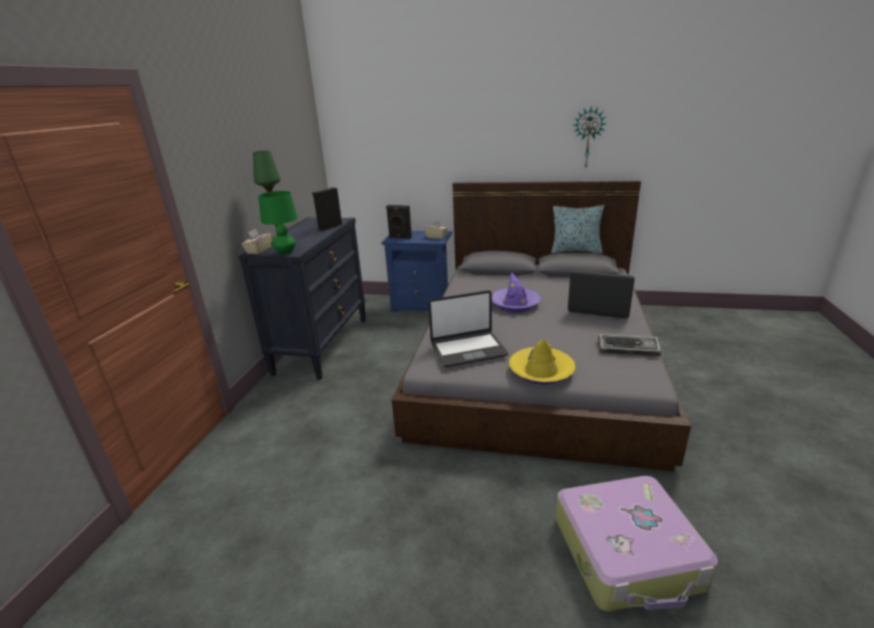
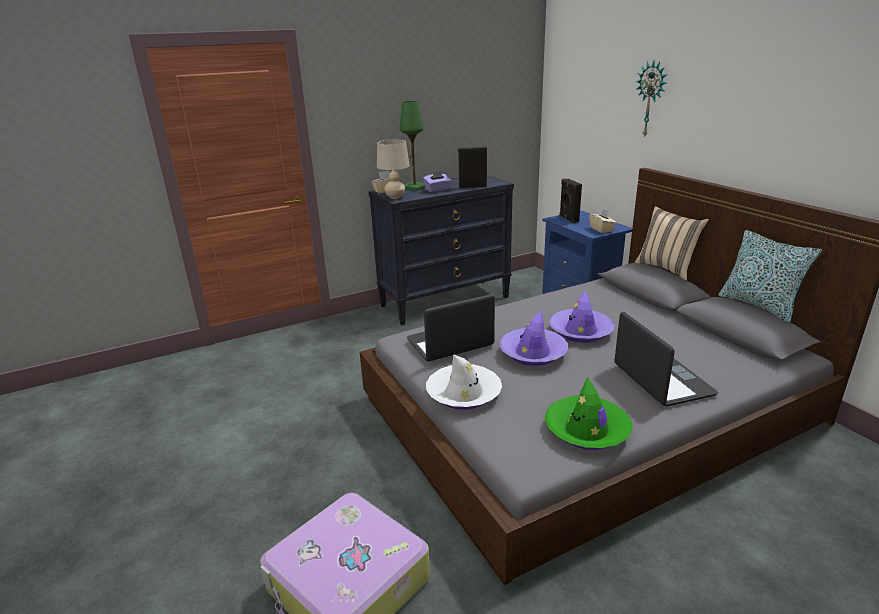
camera: 50 degrees right, 0 degrees up
(285, 252) = (395, 197): green table lamp -> beige table lamp
(307, 237) = (437, 190): none -> purple tissue box
(468, 349) = (450, 343): laptop -> laptop turned 120 degrees clockwise
(499, 249) = (666, 268): none -> beige pillow
(522, 328) = (533, 353): none -> purple hat
(541, 371) = (463, 393): yellow hat -> white hat
(588, 138) = (825, 137): wall clock -> wall clock (651, 99)
(628, 348) = (587, 430): keyboard -> green hat

